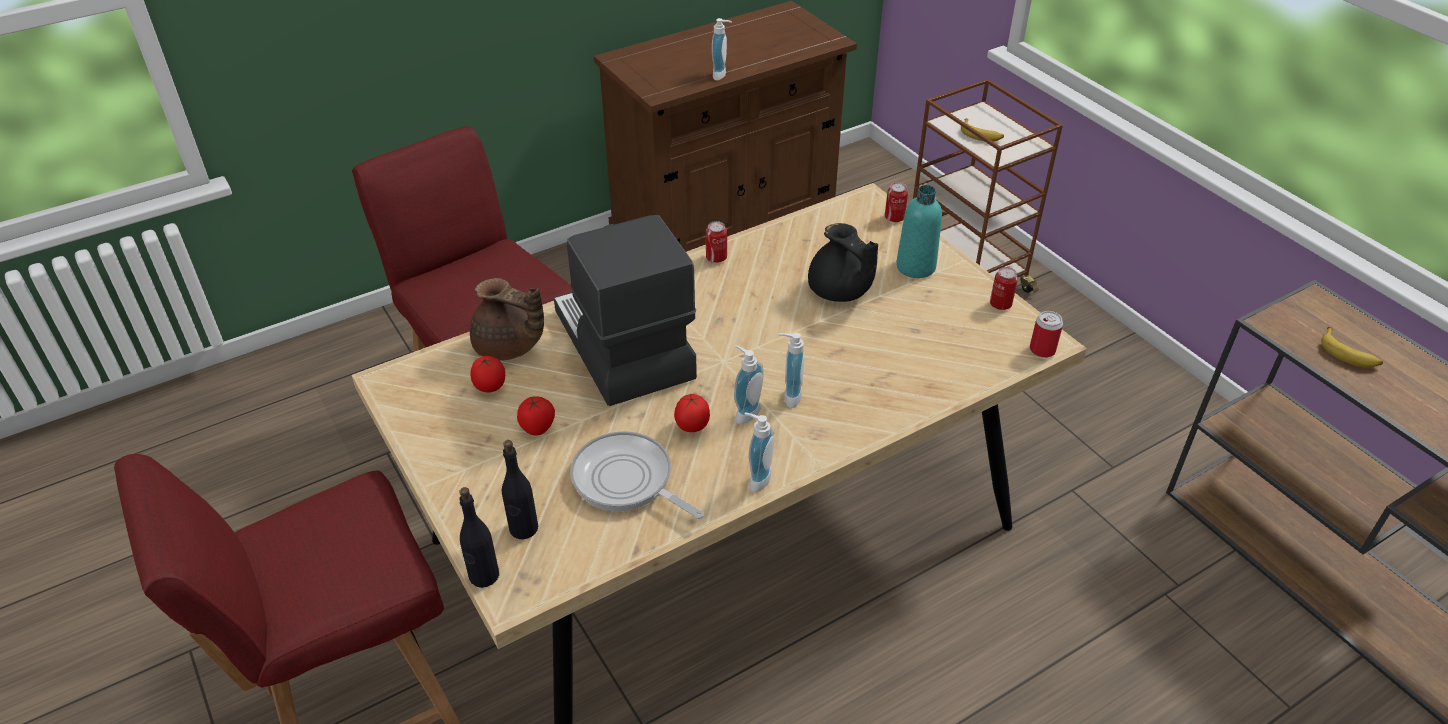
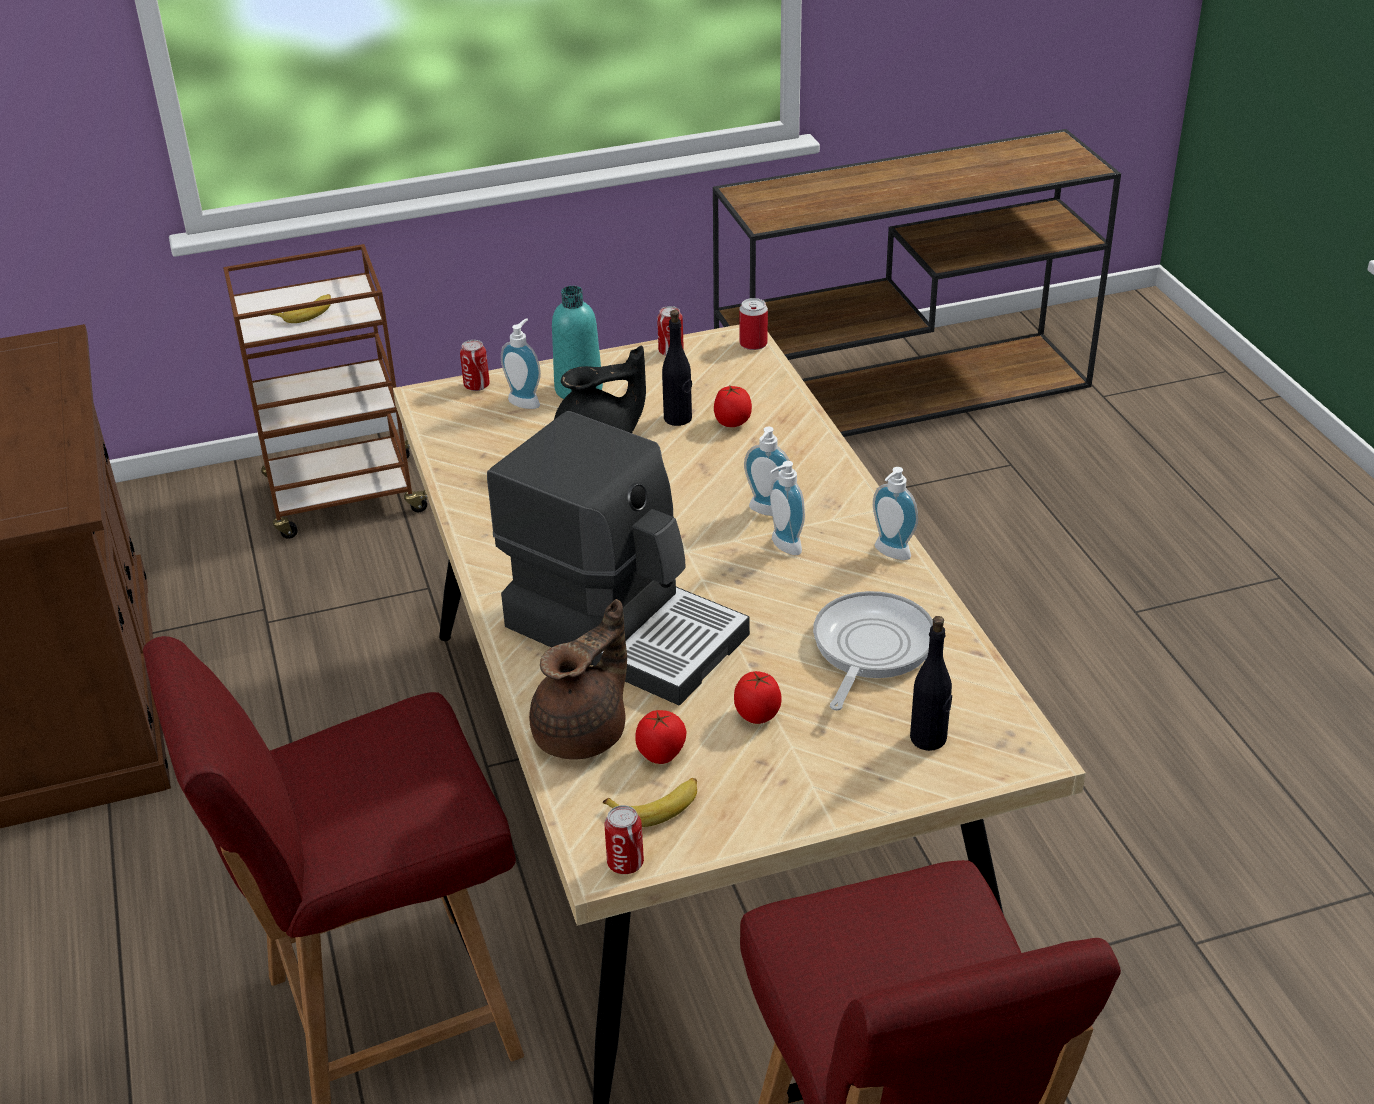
camera: 75 degrees left, 5 degrees down
(484, 576) = (997, 776): black bottle -> black bottle (678, 418)
(622, 346) = (625, 628): coffee machine -> coffee machine turned 135 degrees counterclockwise
(627, 481) = (870, 648): frying pan -> frying pan turned 150 degrees clockwise
(692, 426) = (794, 589): tomato -> tomato (733, 423)
(716, 258) = (480, 529): can -> can (625, 863)
(722, 75) = (70, 444): soap dispenser -> soap dispenser (526, 401)
(1348, 354) = (820, 201): banana -> banana (657, 806)

